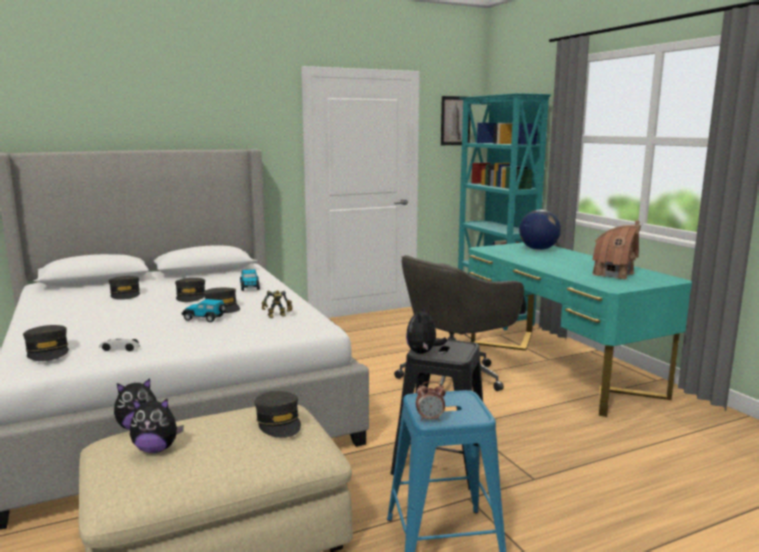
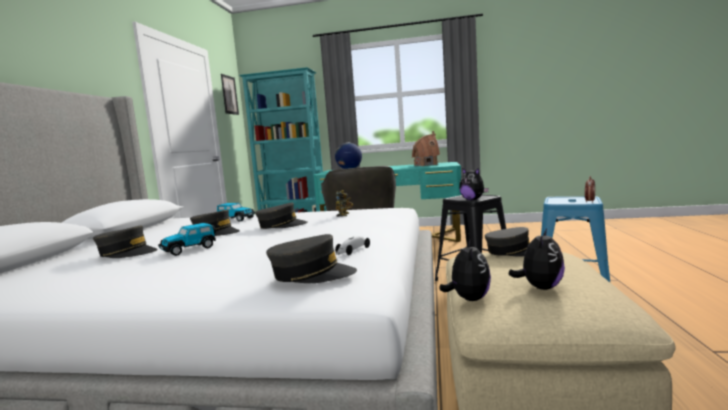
camera: 55 degrees left, 5 degrees down
(205, 318) = (304, 229): toy car -> toy car (190, 249)

